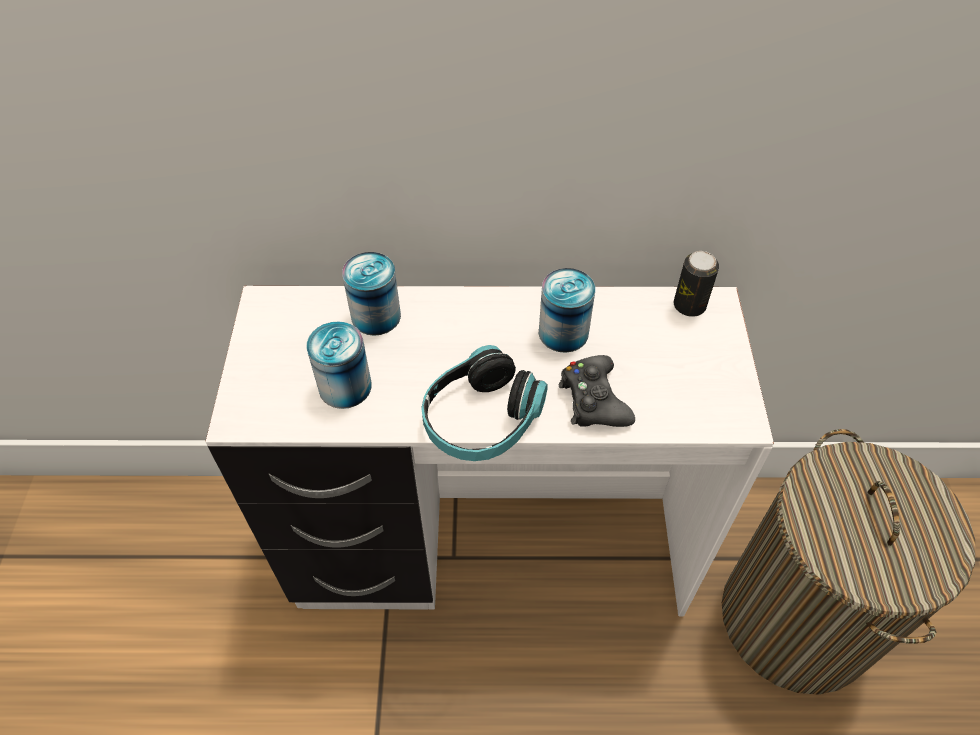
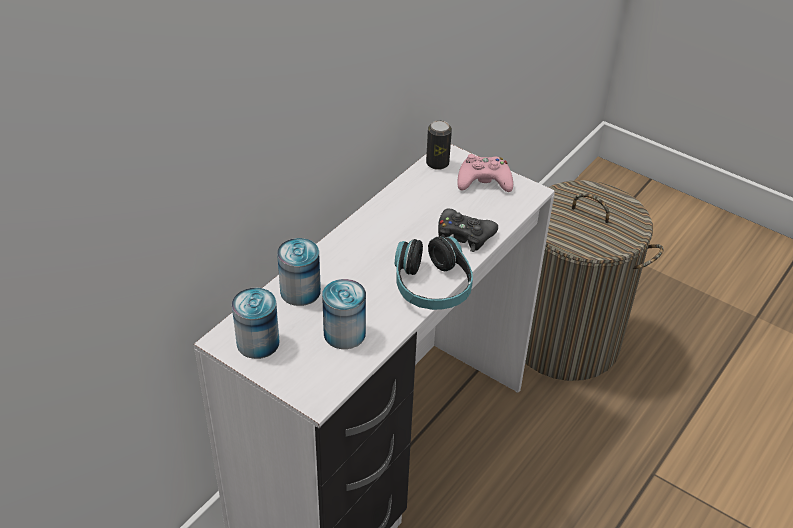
camera: 55 degrees left, 10 degrees down
(563, 332) = (403, 220): can -> can (258, 342)
(707, 364) = (484, 181): none -> pink game controller

